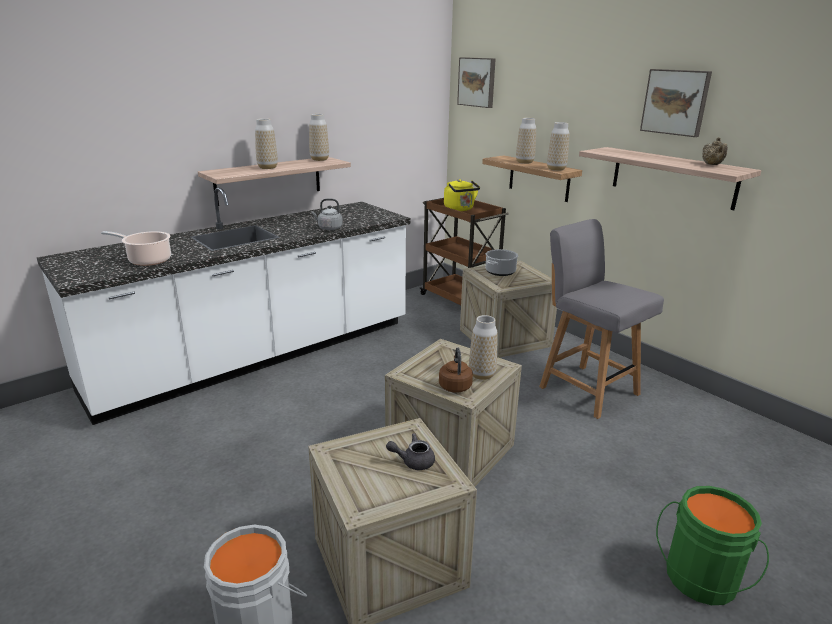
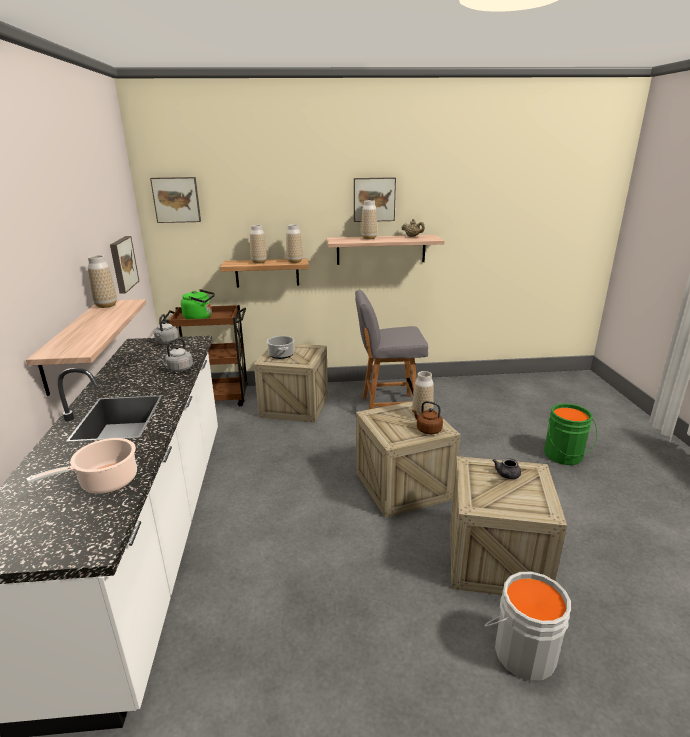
camera: 55 degrees left, 0 degrees up
(267, 167) = (91, 328): vase -> vase (369, 238)
(373, 211) = (166, 342): none -> grey kettle
(389, 134) = (122, 264): none -> picture
(460, 209) = (200, 318): yellow kettle -> green kettle

